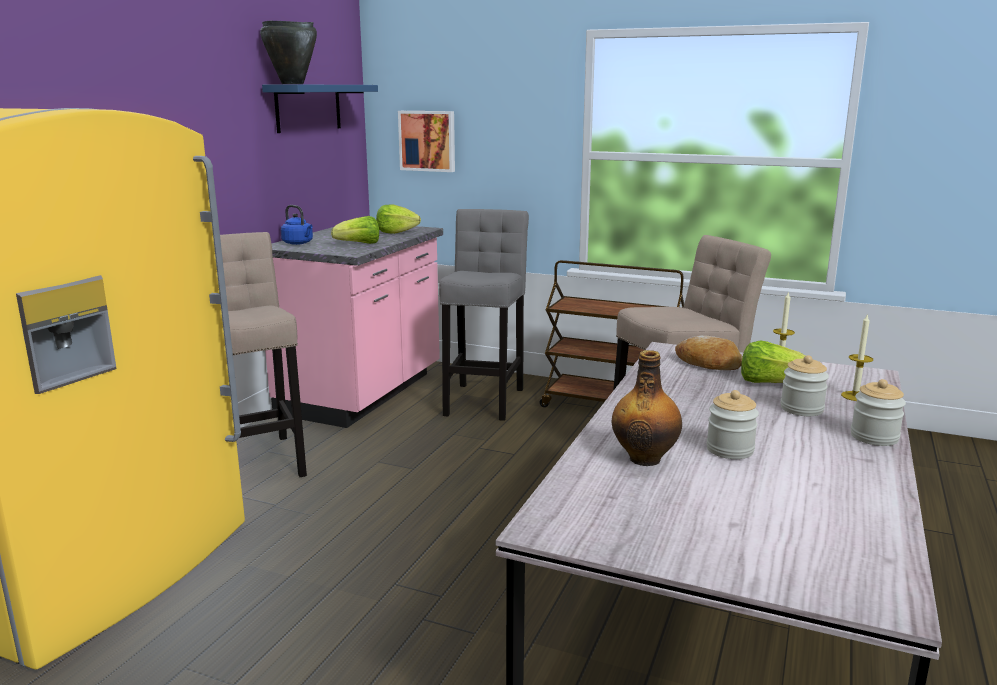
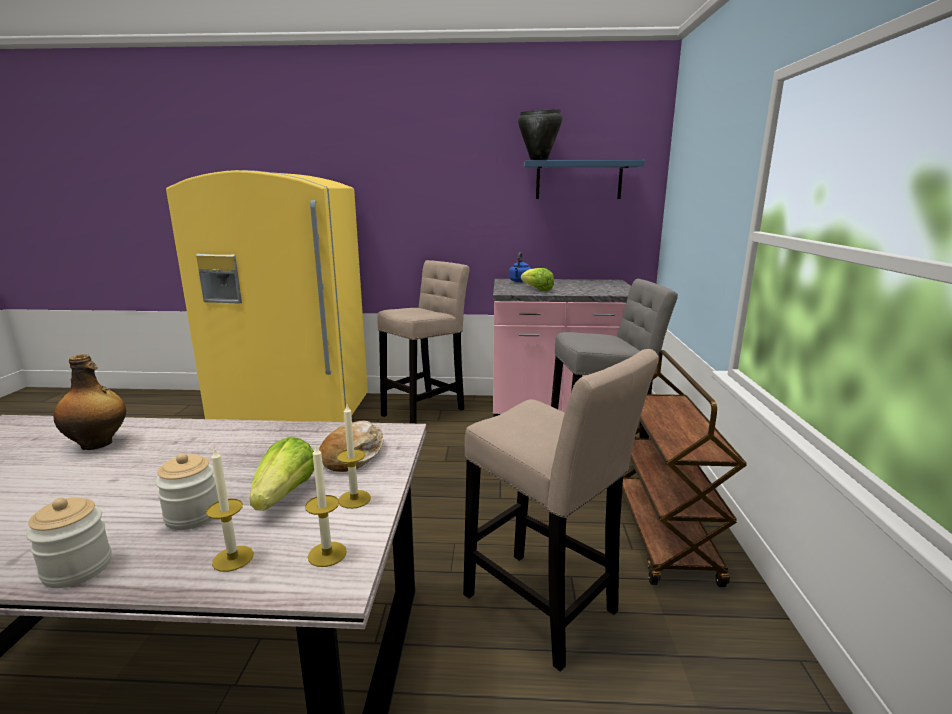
camera: 70 degrees right, 0 degrees up
(396, 232) = (597, 290): lettuce -> none
(428, 141) = (682, 213): picture -> none
(730, 450) = (94, 477): jar -> none
(847, 375) = (327, 554): none -> candle

